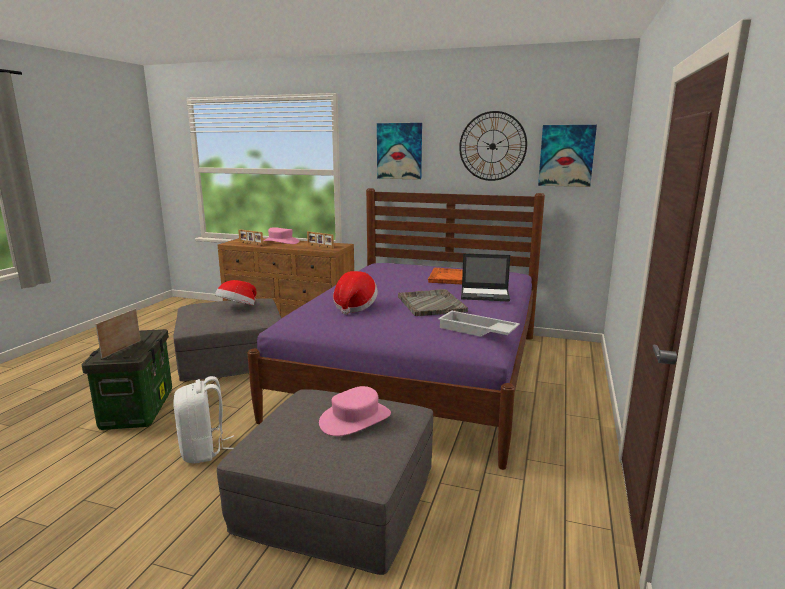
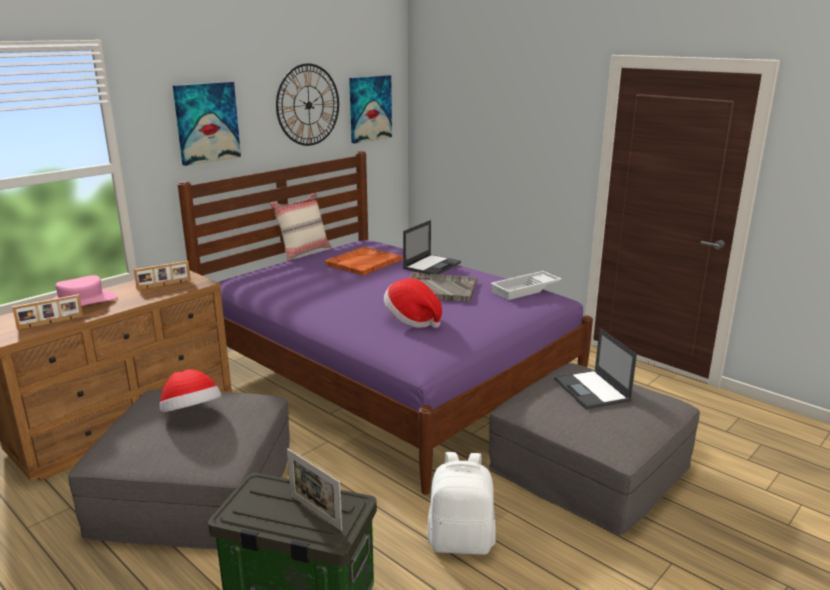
camera: 65 degrees left, 5 degrees up
(355, 419) = (592, 390): pink hat -> laptop
(459, 266) = (304, 252): none -> beige pillow

